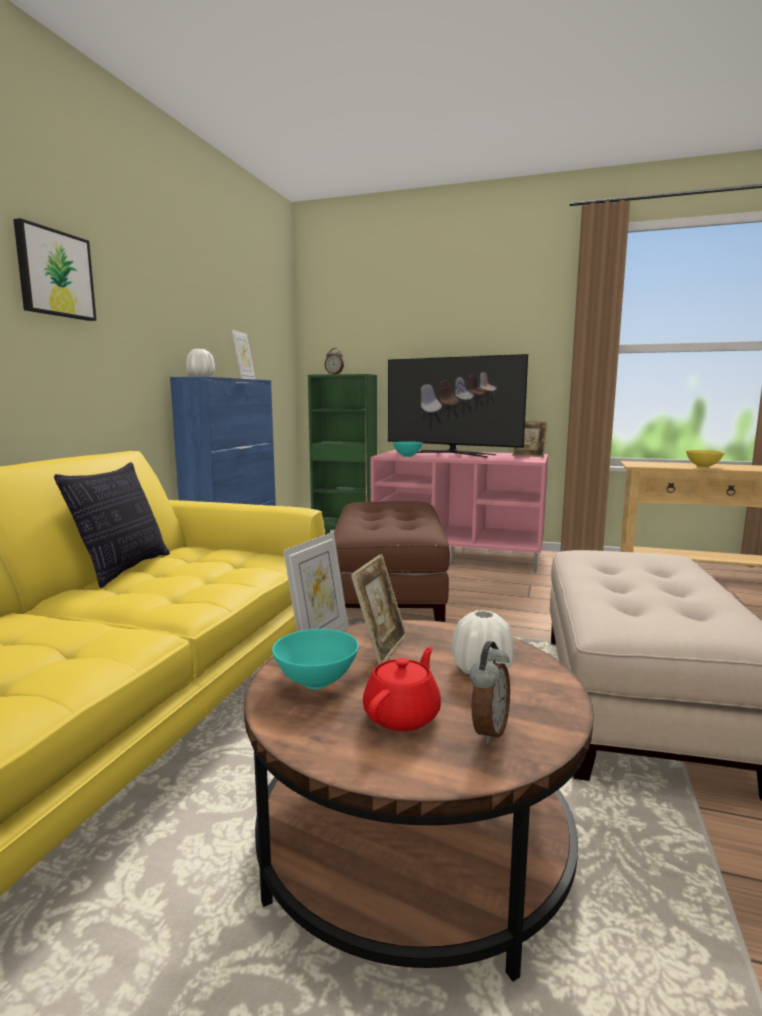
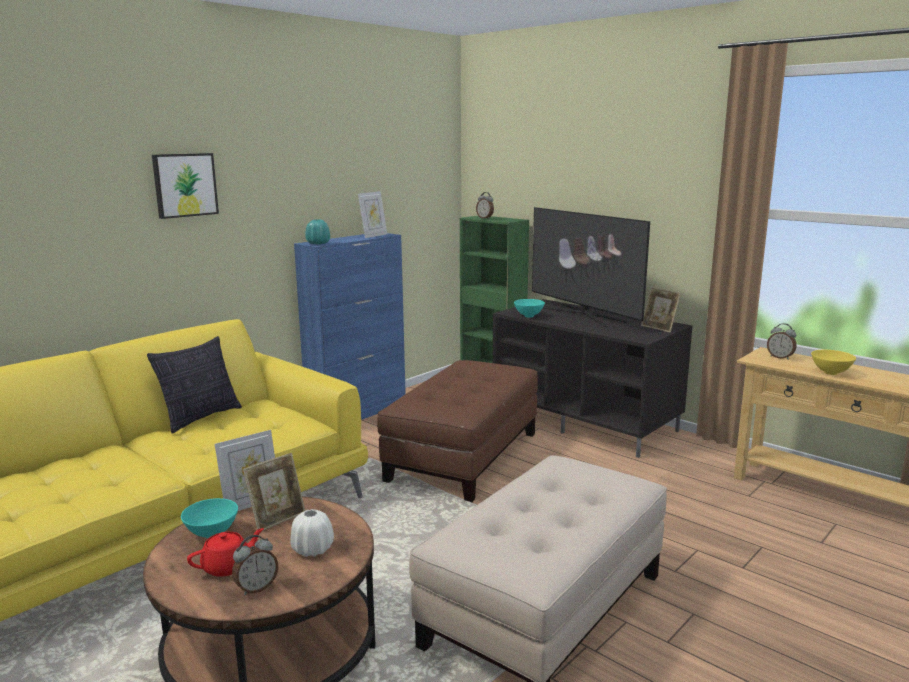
camera: 25 degrees right, 5 degrees up
(200, 376) = (318, 243): white vase -> turquoise vase
(460, 554) = (586, 421): pink tv stand -> black tv stand
(649, 463) = (780, 357): none -> alarm clock

